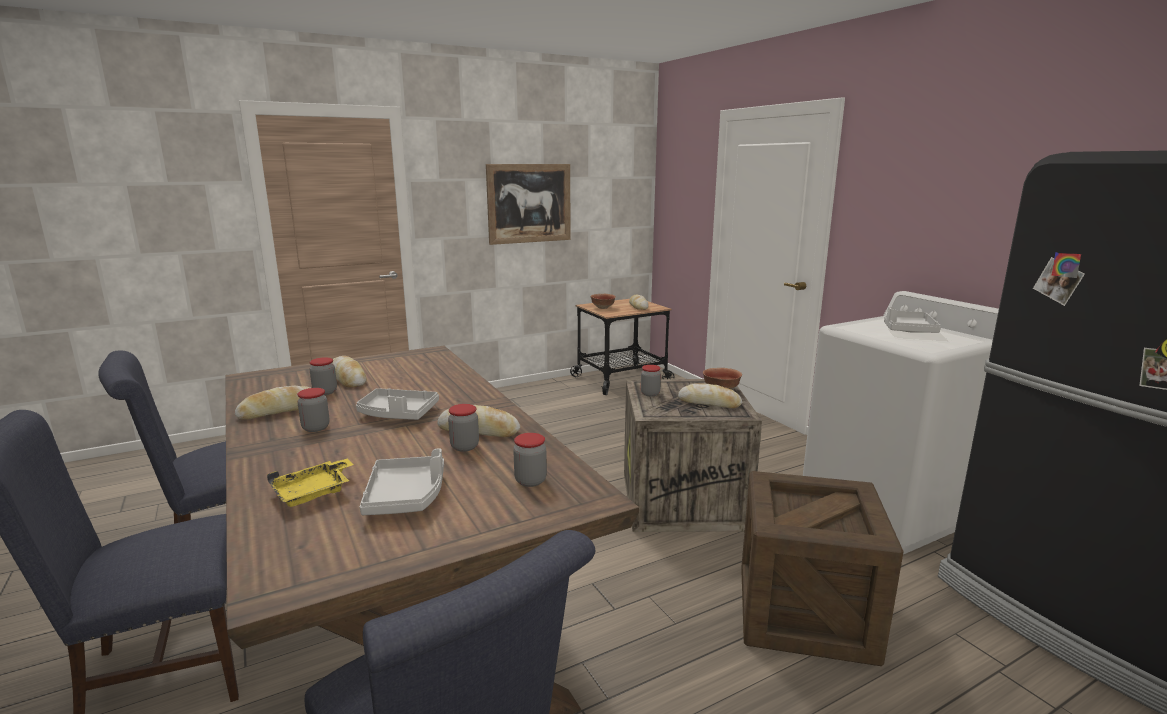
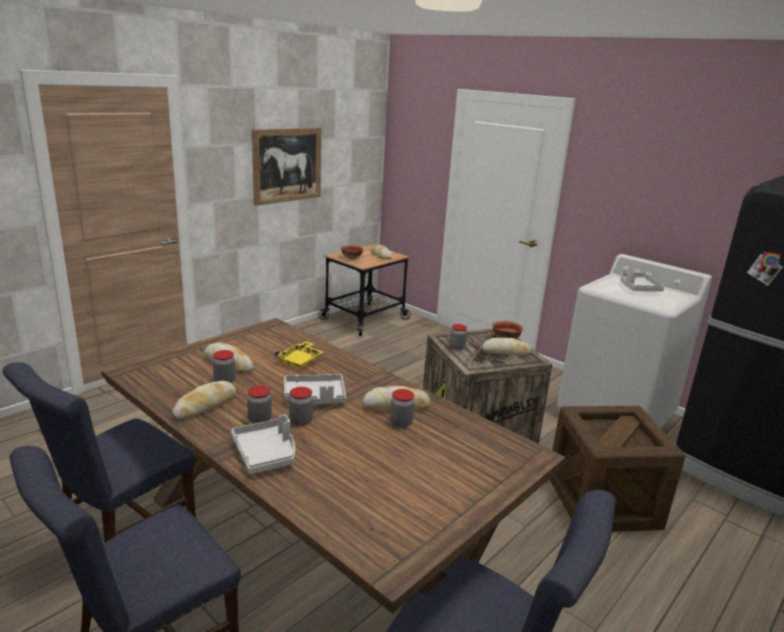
camera: 20 degrees left, 5 degrees up
(314, 492) = (329, 482): yellow tray -> yellow tray (300, 361)
(406, 496) = (403, 474): grey tray -> grey tray (266, 454)
(530, 481) = (477, 446): jar -> jar (301, 421)

